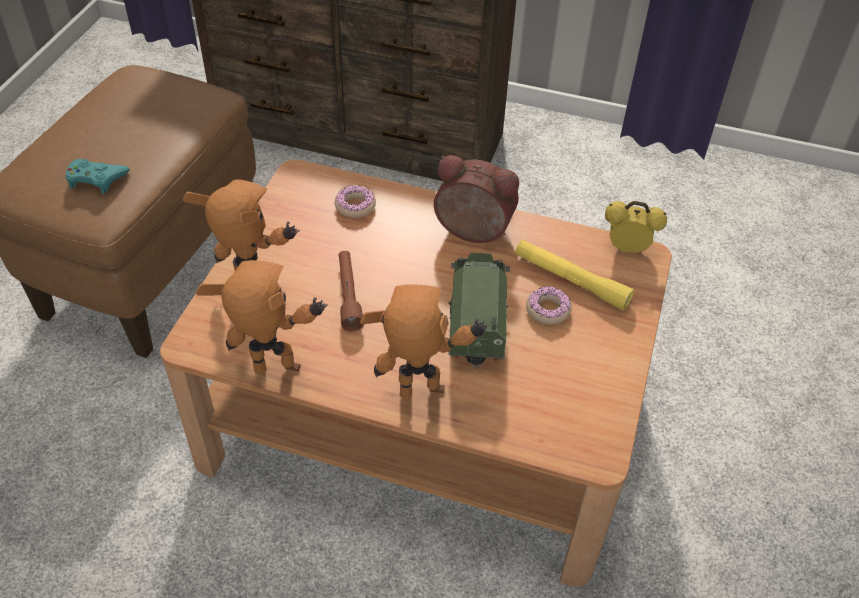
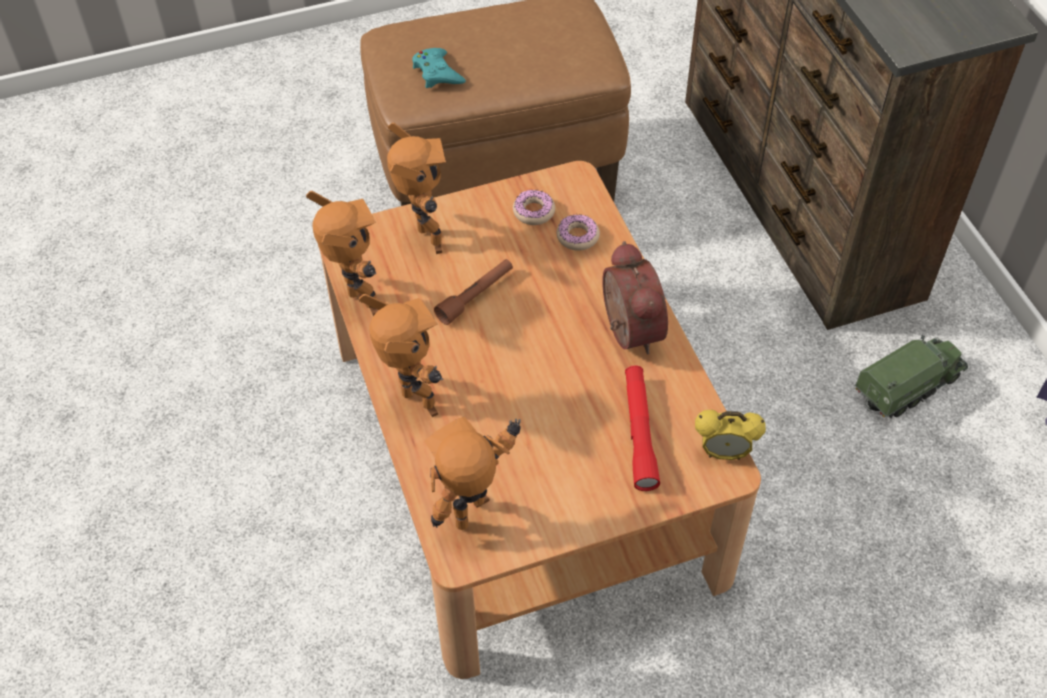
camera: 55 degrees right, 5 degrees up
(477, 318) = (530, 392): toy truck -> toy truck (909, 385)
(548, 310) = (587, 435): donut -> donut (534, 212)
(570, 420) = (478, 517): none -> toy robot
(571, 280) = (639, 432): yellow flashlight -> red flashlight
(627, 249) = (724, 453): alarm clock -> alarm clock turned 120 degrees clockwise

